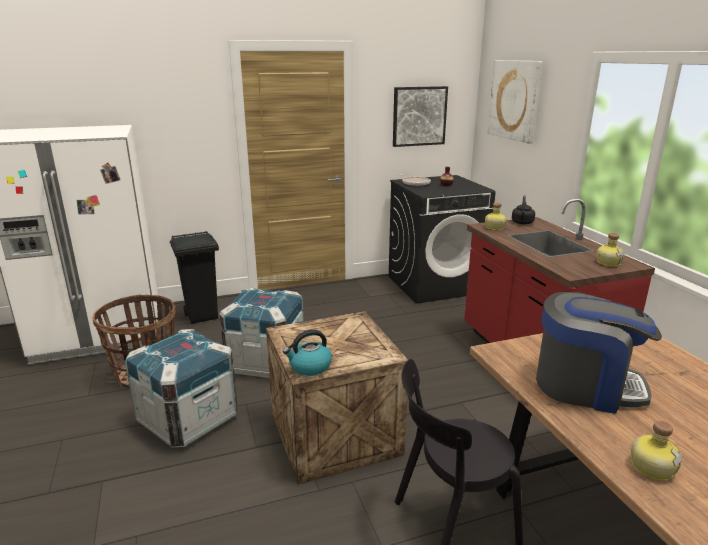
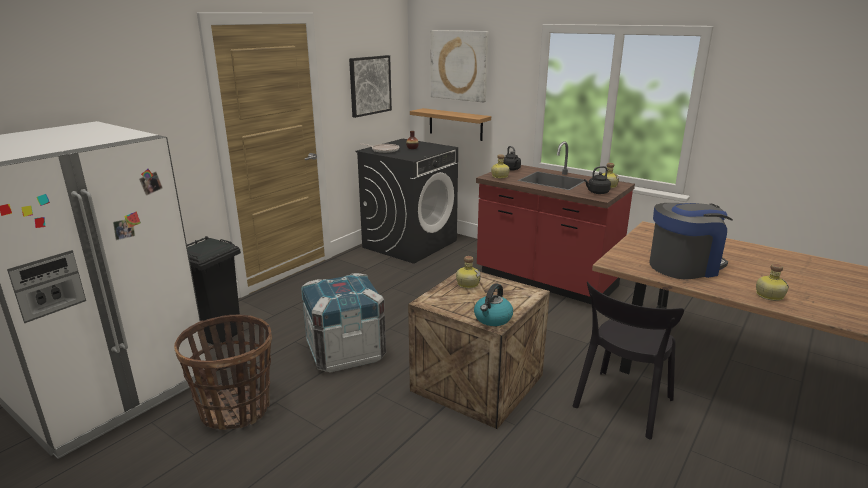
camera: 35 degrees left, 0 degrees up
(188, 419) = (338, 426): crate -> none
(341, 327) = (467, 284): none -> bottle
(505, 166) = (455, 124): none -> shelf
(578, 267) = (597, 192): none -> black kettle

